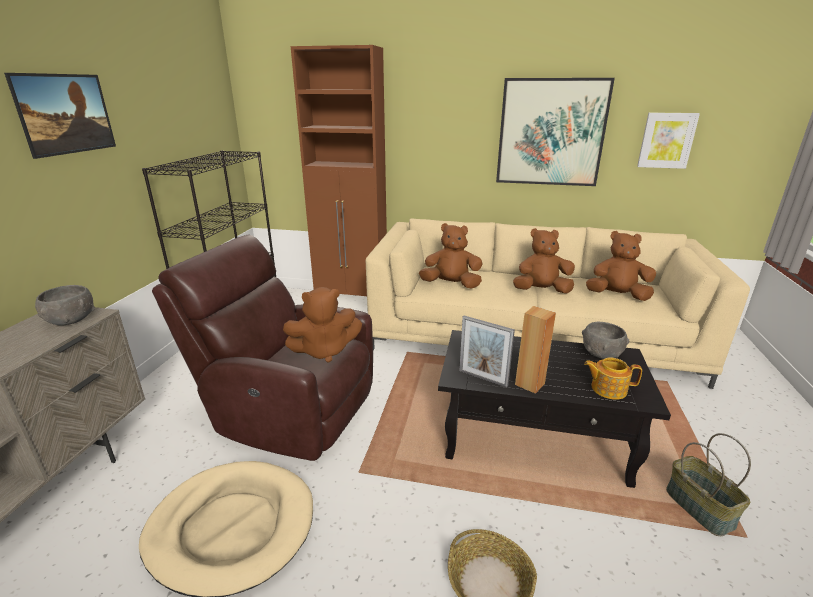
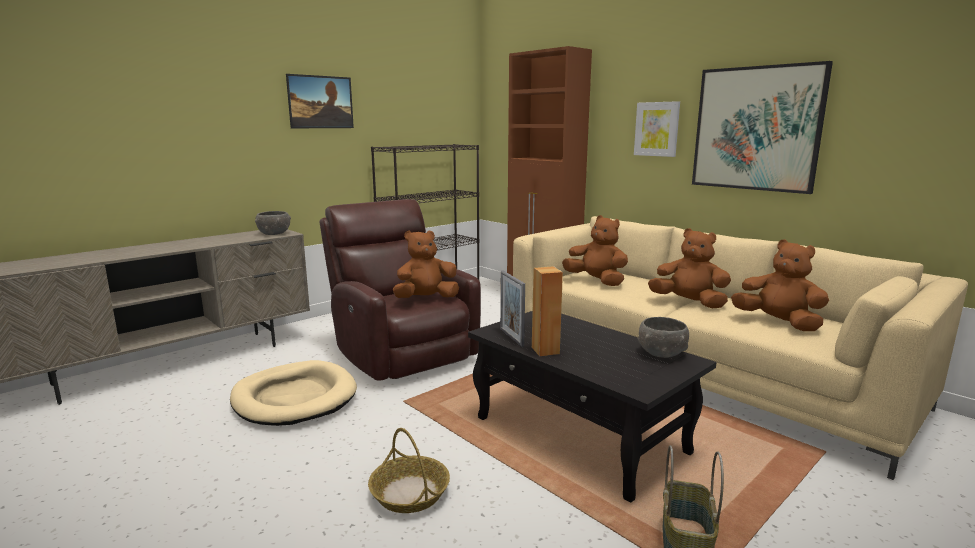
camera: 35 degrees right, 10 degrees down
(324, 351) = (426, 299): brown plush toy -> brown plush toy turned 135 degrees clockwise
(607, 388) = (616, 372): teapot -> none
(666, 140) = (912, 137): picture -> picture (657, 129)

